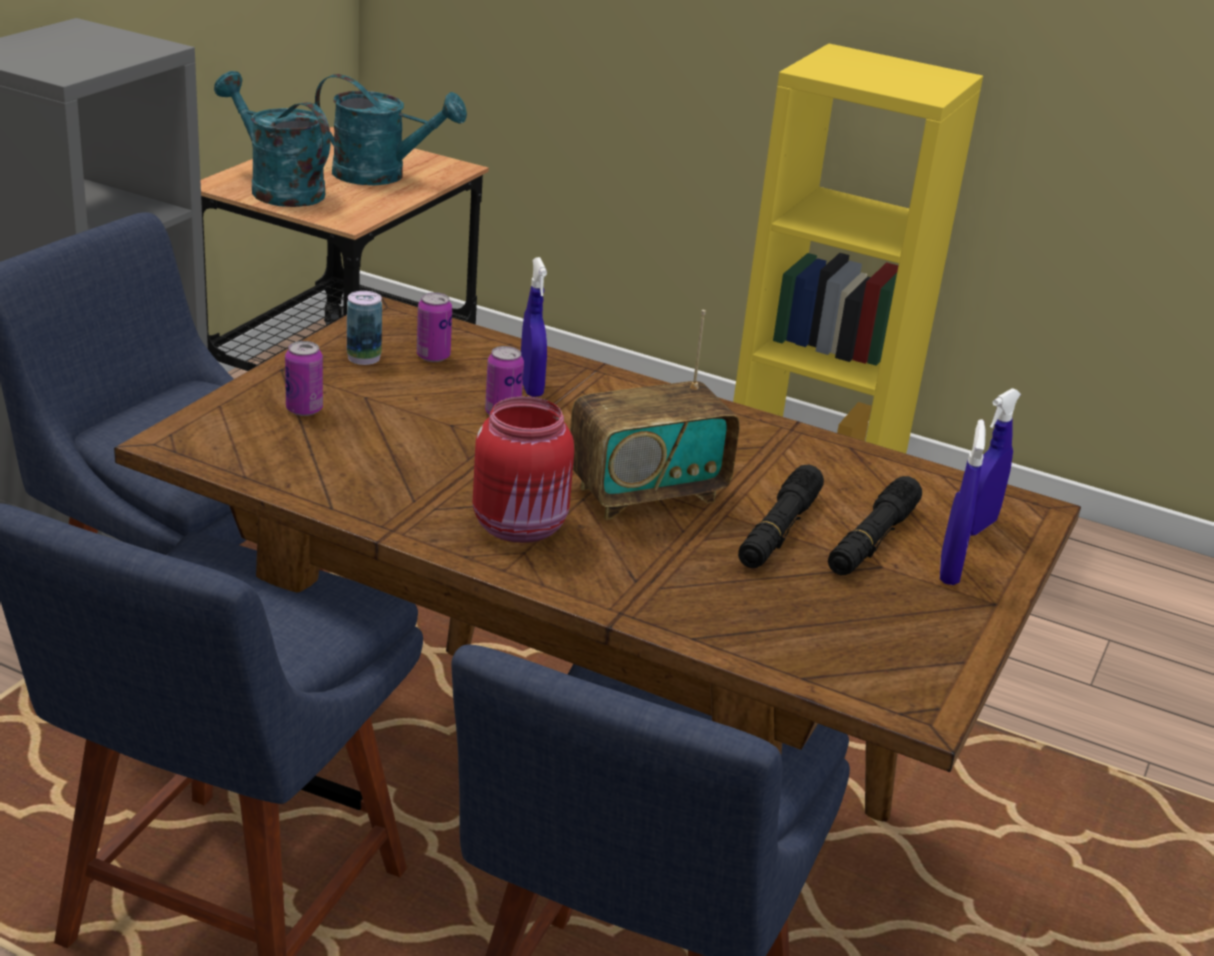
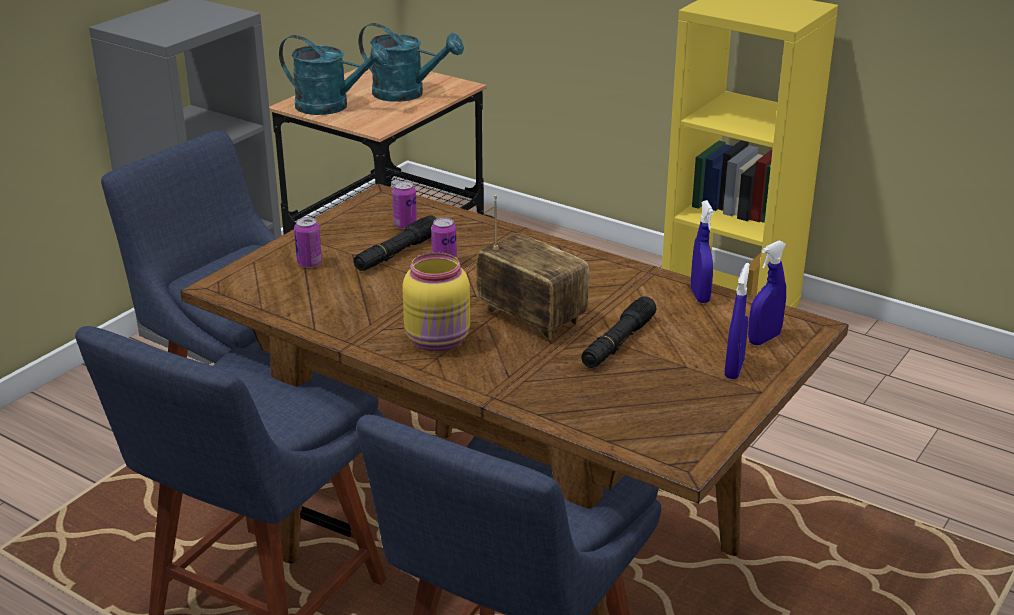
camera: 10 degrees right, 0 degrees up
(278, 189) = (331, 107): turquoise watering can -> turquoise watering can turned 150 degrees clockwise
(364, 357) = (357, 227): can -> none
(522, 527) = (439, 341): red jar -> yellow jar
(531, 388) = (468, 245): blue spray bottle -> blue spray bottle (700, 295)
(646, 494) = (531, 318): radio -> radio turned 120 degrees counterclockwise
(872, 540) = (684, 349): black flashlight -> black flashlight (397, 253)

